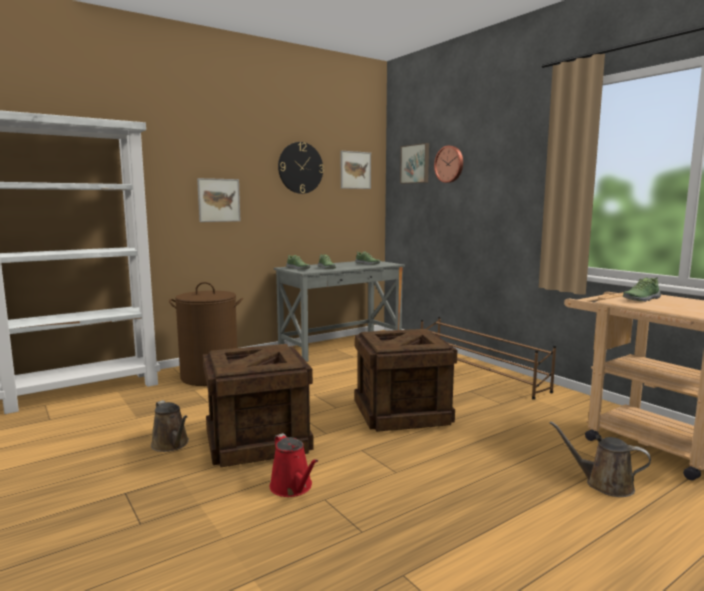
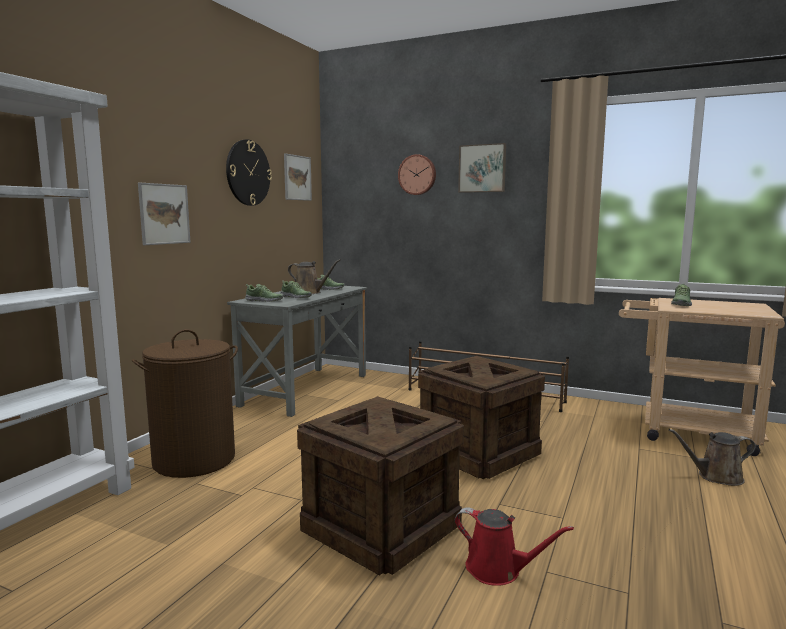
camera: 30 degrees left, 0 degrees up
(171, 445) = (278, 567): brown watering can -> brown watering can (309, 292)
(415, 164) = (368, 173): picture -> picture (482, 168)

